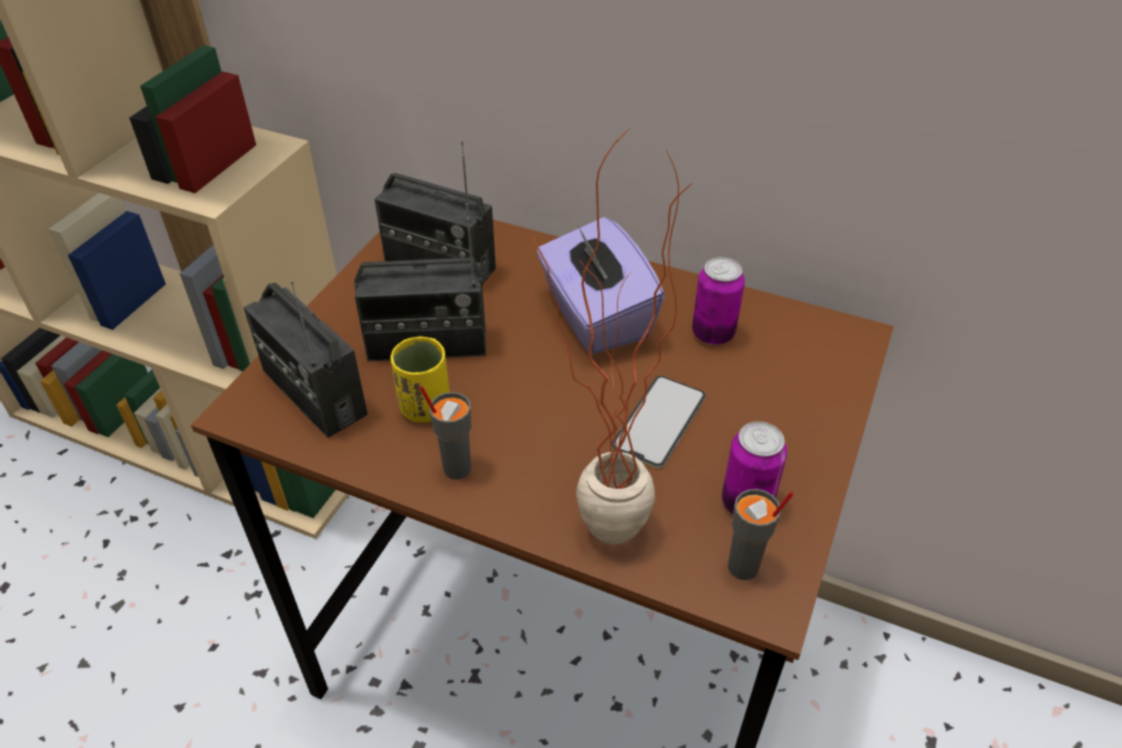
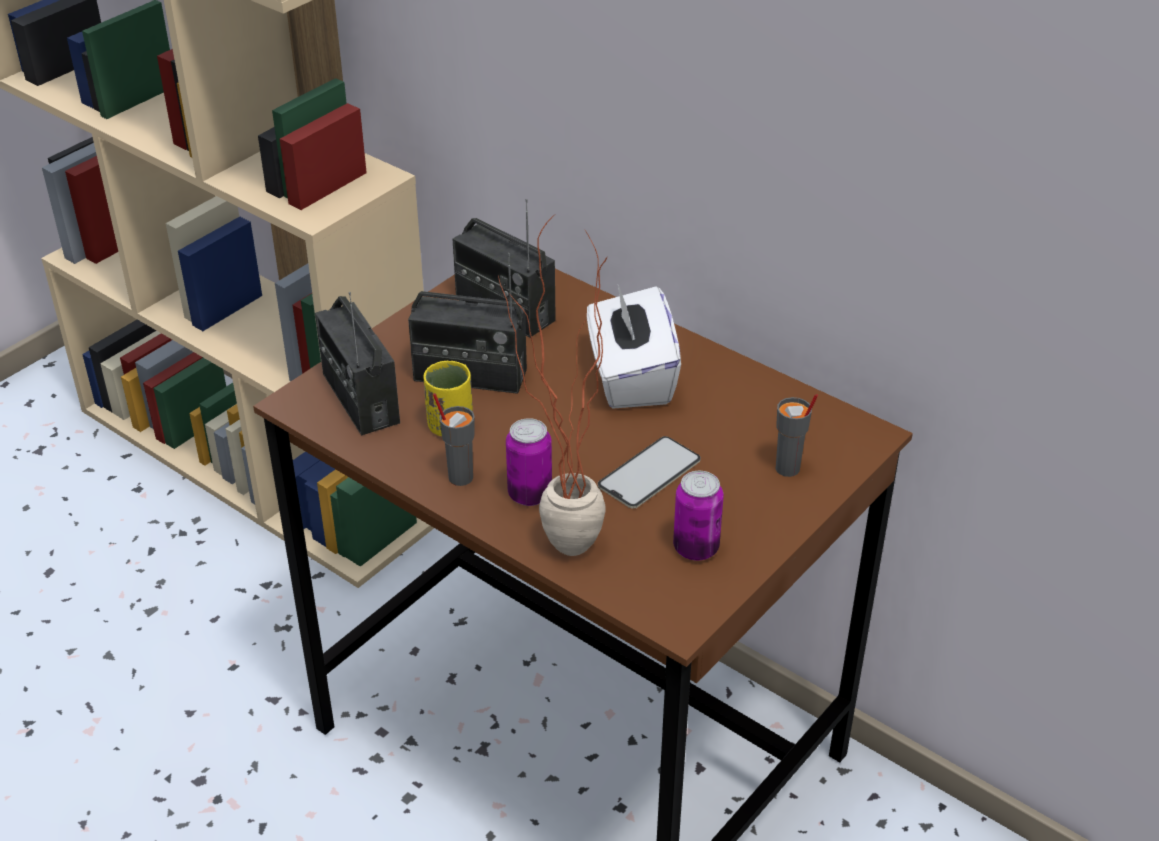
camera: 15 degrees right, 5 degrees down
(595, 316) = (630, 377): purple tissue box -> white tissue box
(713, 334) = (733, 410): can -> can (530, 494)
(744, 568) = (670, 593): grey cup -> grey cup (788, 469)

